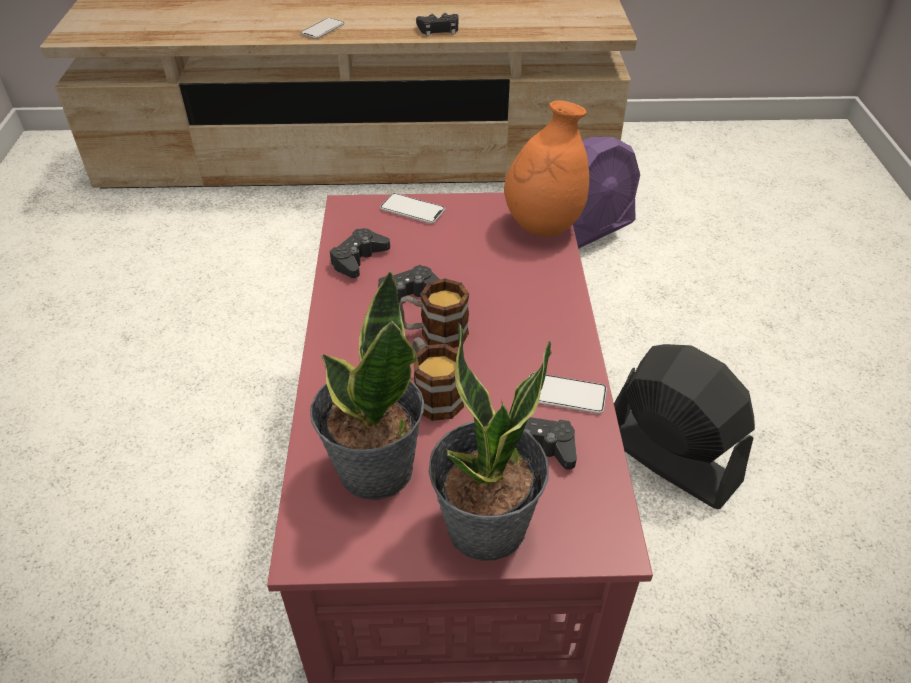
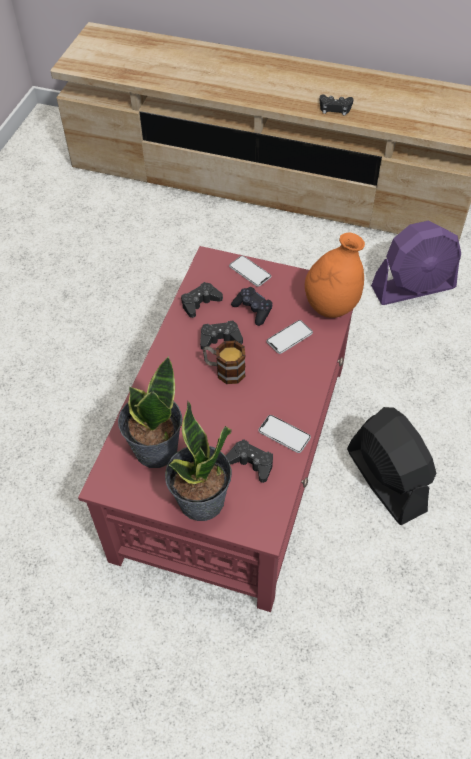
camera: 20 degrees right, 10 degrees up
(322, 29) = (248, 91): phone -> phone (289, 337)
(433, 394) = (207, 411): mug -> none
(438, 251) = (253, 310): none -> black game controller

